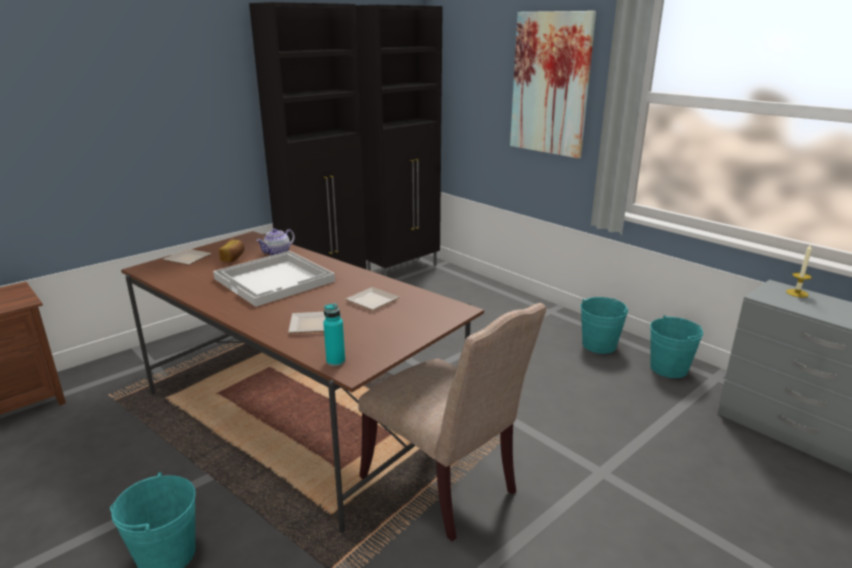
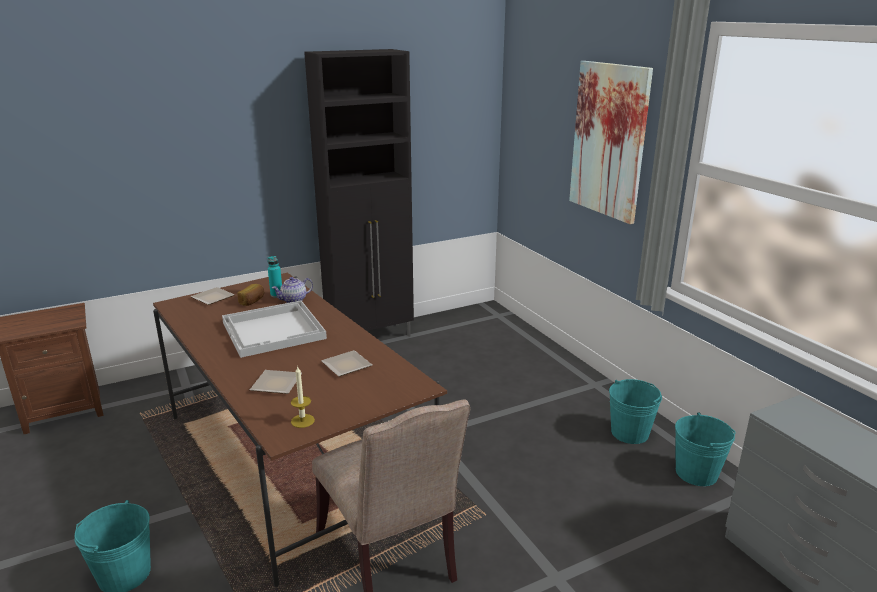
camera: 15 degrees right, 0 degrees up
(335, 361) = (273, 426): turquoise bottle -> turquoise bottle (276, 295)
(404, 269) = (462, 316): black cabinet -> none
(797, 293) = (820, 417): candle -> candle (302, 421)

